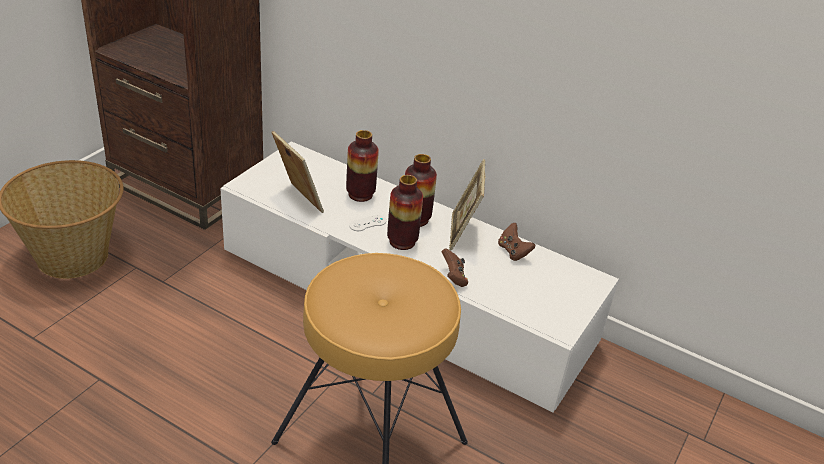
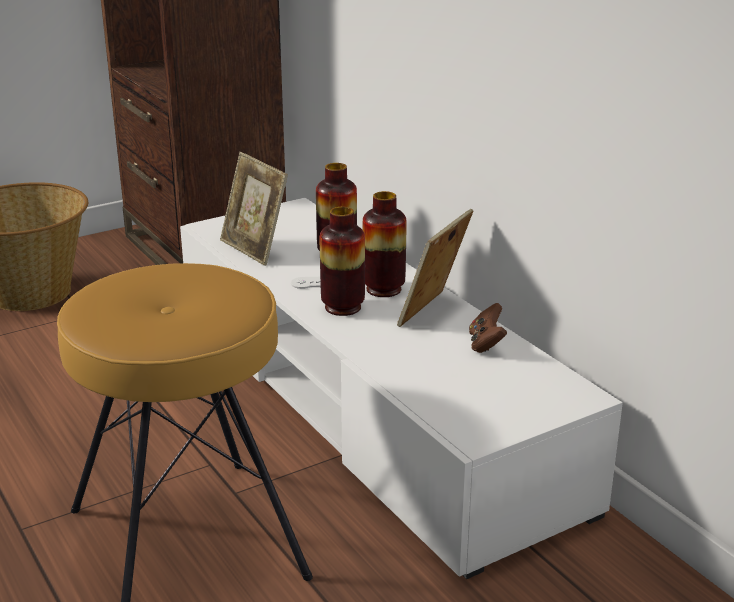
camera: 30 degrees right, 10 degrees down
(297, 200) = (254, 249): picture frame -> picture frame turned 150 degrees clockwise
(454, 278) = (374, 354): brown game controller -> none

